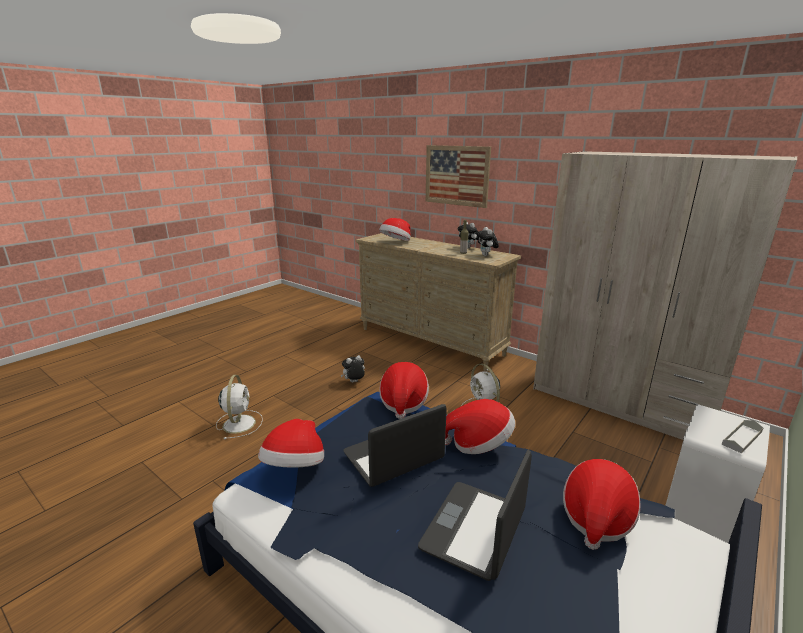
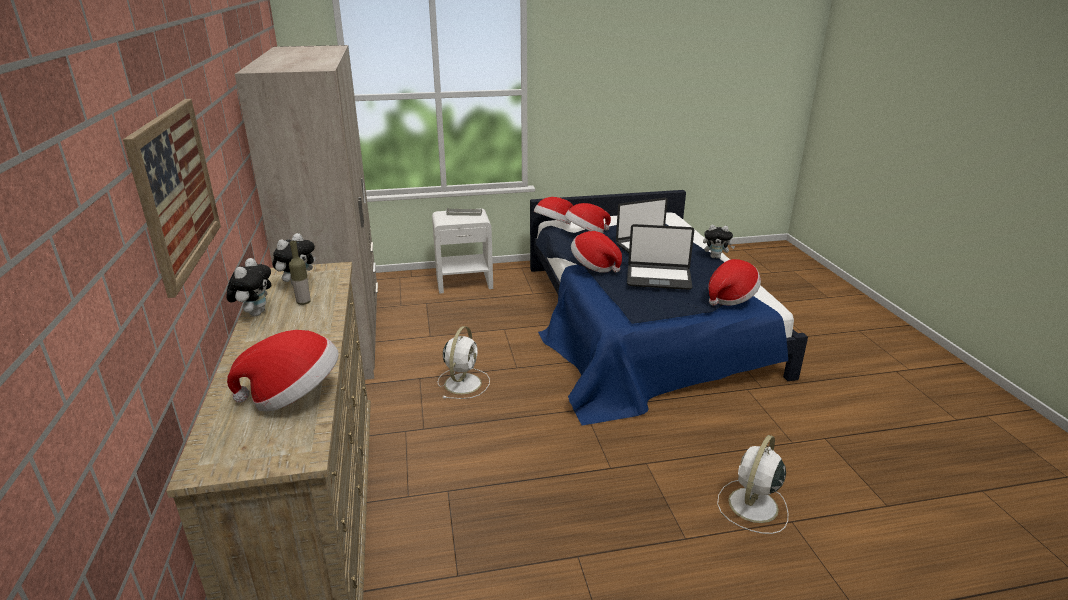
camera: 140 degrees left, 5 degrees up
(354, 382) = (548, 498): plush toy -> plush toy (716, 257)
(403, 402) = (607, 306): hat -> hat (554, 226)

